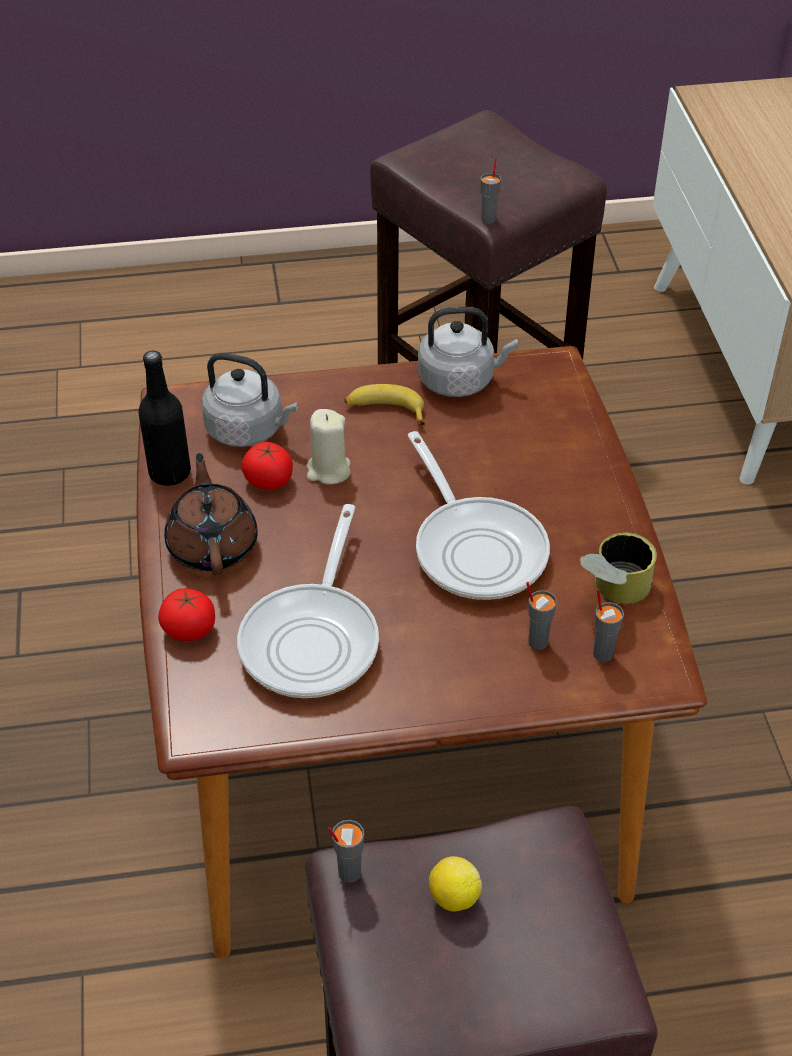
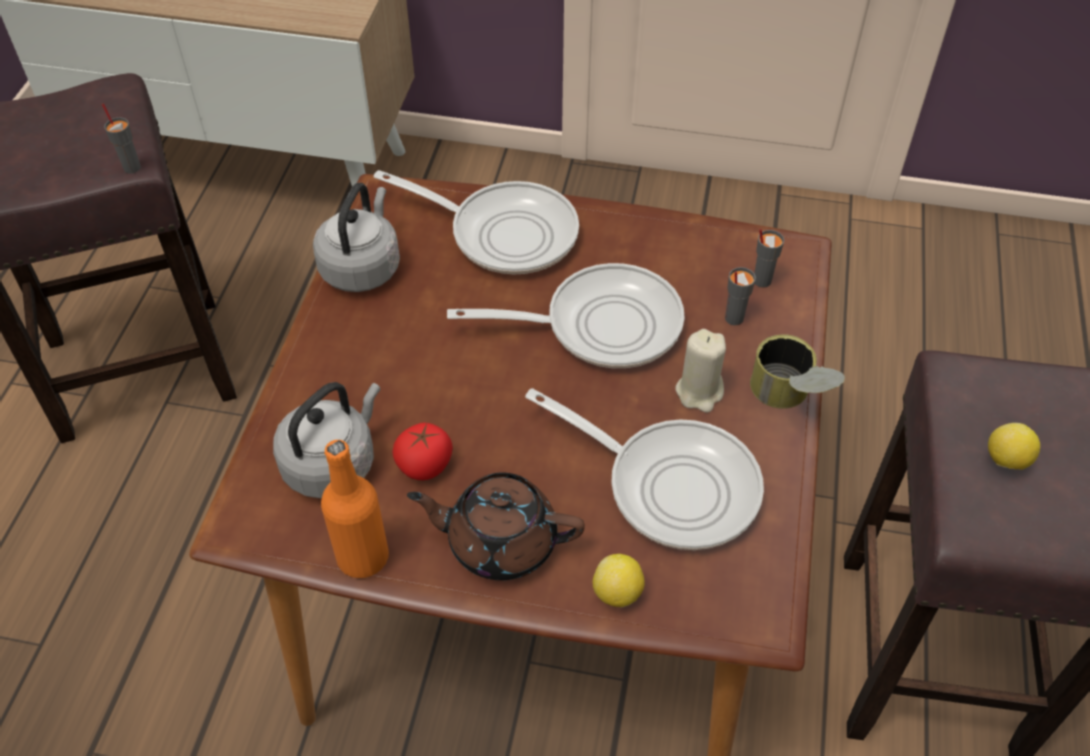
camera: 70 degrees left, 5 degrees up
(170, 473) = (363, 557): black bottle -> orange bottle
(189, 629) = (617, 593): tomato -> lemon
(328, 470) = (436, 409): beige candle -> beige candle (699, 392)
(348, 872) = (972, 529): grey cup -> none
(385, 410) = (372, 337): banana -> none
(554, 453) = (504, 233): none -> frying pan
(611, 592) = (693, 252): can -> can (789, 398)

